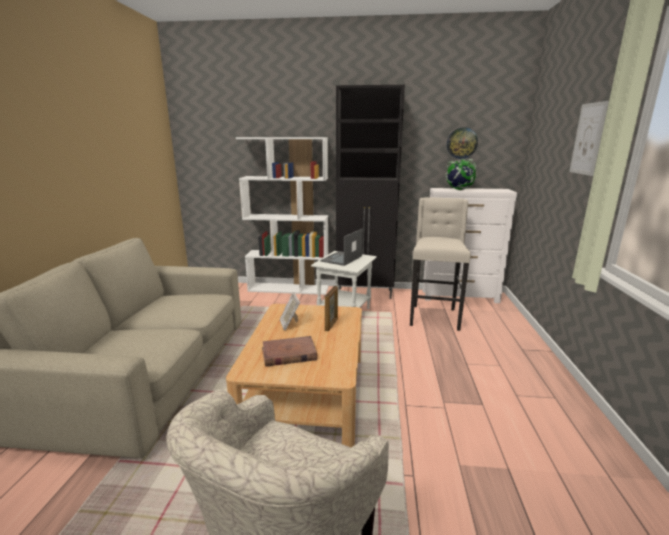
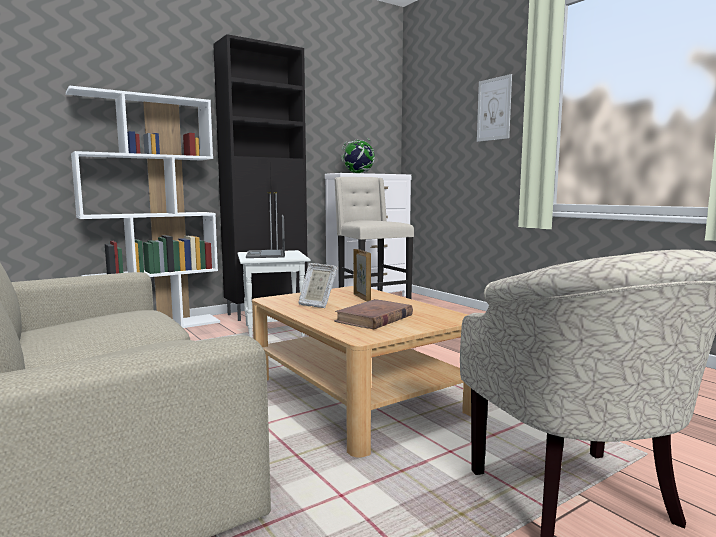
camera: 40 degrees left, 10 degrees down
(461, 143) = (348, 125): wall clock -> none

